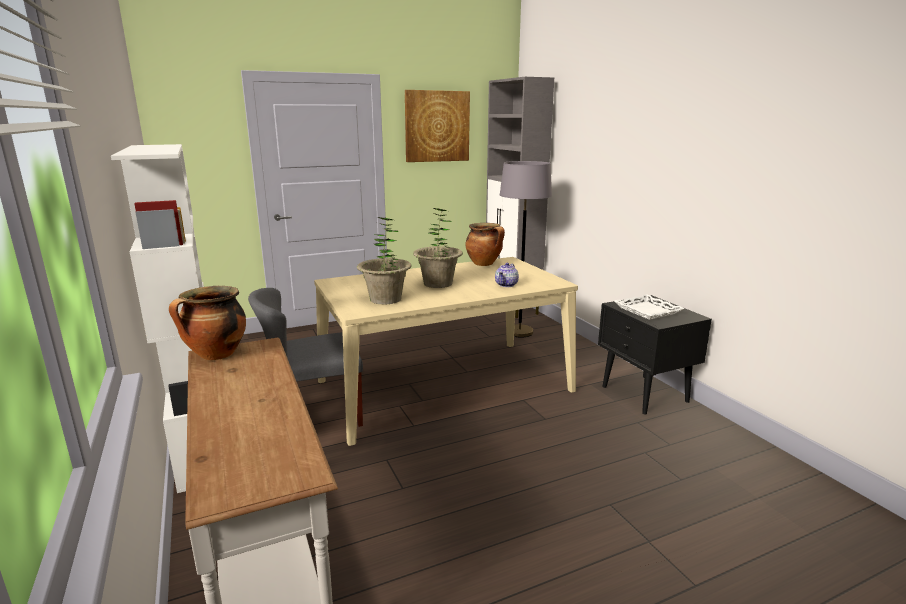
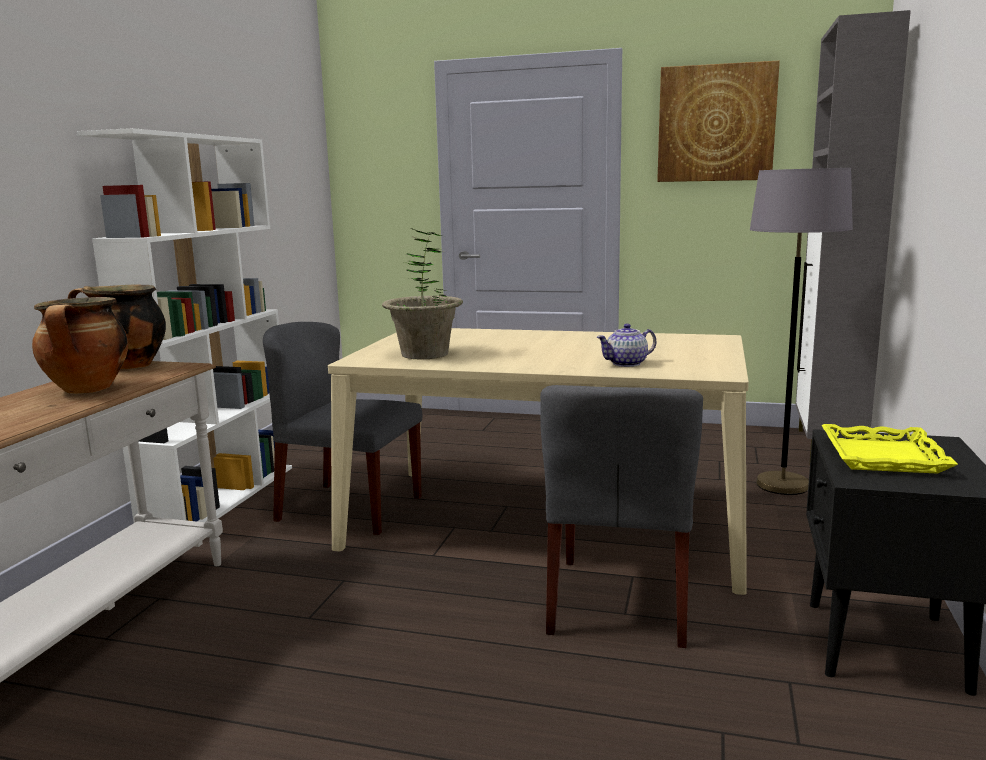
camera: 40 degrees right, 5 degrees down
(438, 284) = (533, 349): potted plant -> none
(484, 264) = (666, 338): cooking pot -> cooking pot (88, 390)
(535, 414) = (620, 601): none -> grey chair
(648, 311) = (884, 457): white tray -> yellow tray

